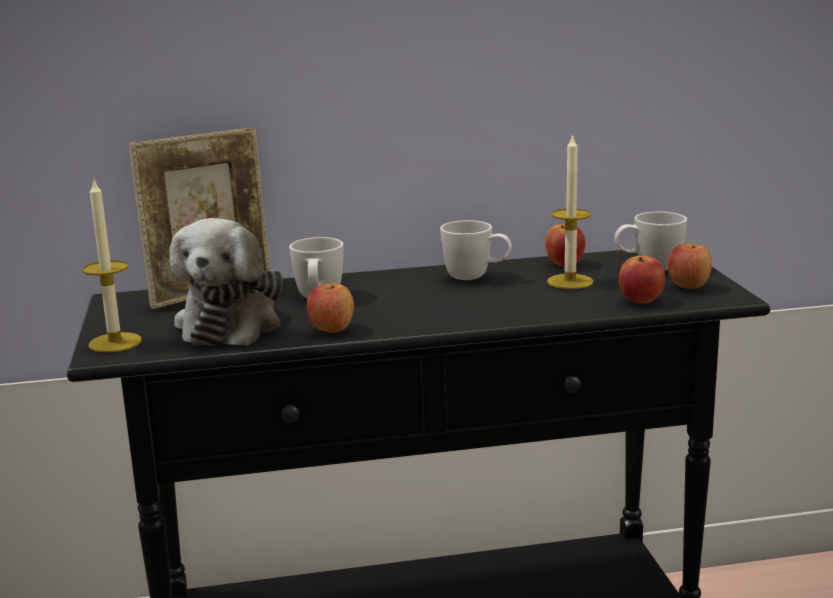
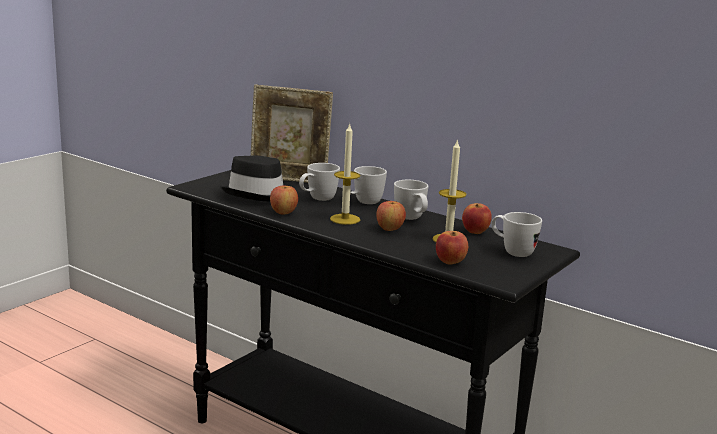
camera: 45 degrees right, 0 degrees up
(115, 342) = (204, 184): candle -> candle (345, 219)
(232, 323) = (259, 194): plush toy -> black hat
(376, 282) = (363, 203): none -> white mug
(688, 287) = (499, 268): apple -> apple (389, 229)

